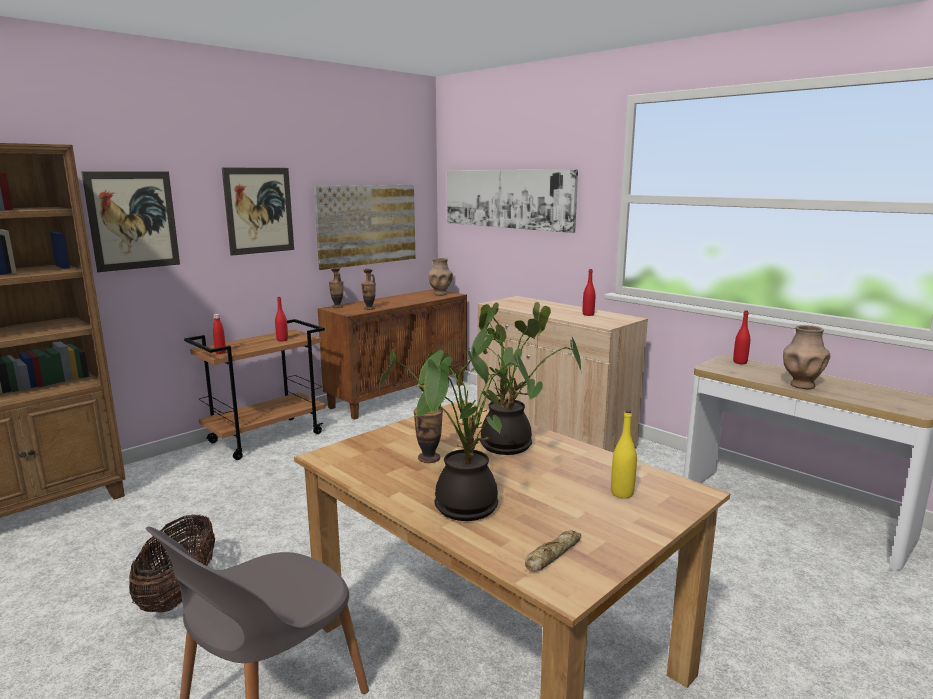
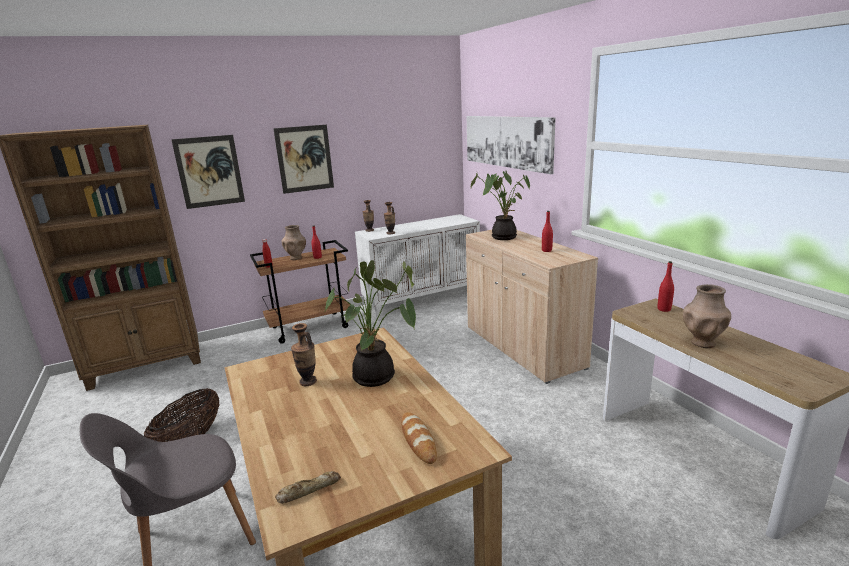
camera: 20 degrees right, 5 degrees up
(367, 225) = (397, 165): picture -> none
(399, 395) = (422, 299): brown cabinet -> white cabinet
(440, 294) = (458, 220): brown vase -> brown vase (296, 258)
(462, 505) = (290, 429): potted plant -> potted plant (502, 237)
(622, 493) = (418, 440): yellow bottle -> bread

